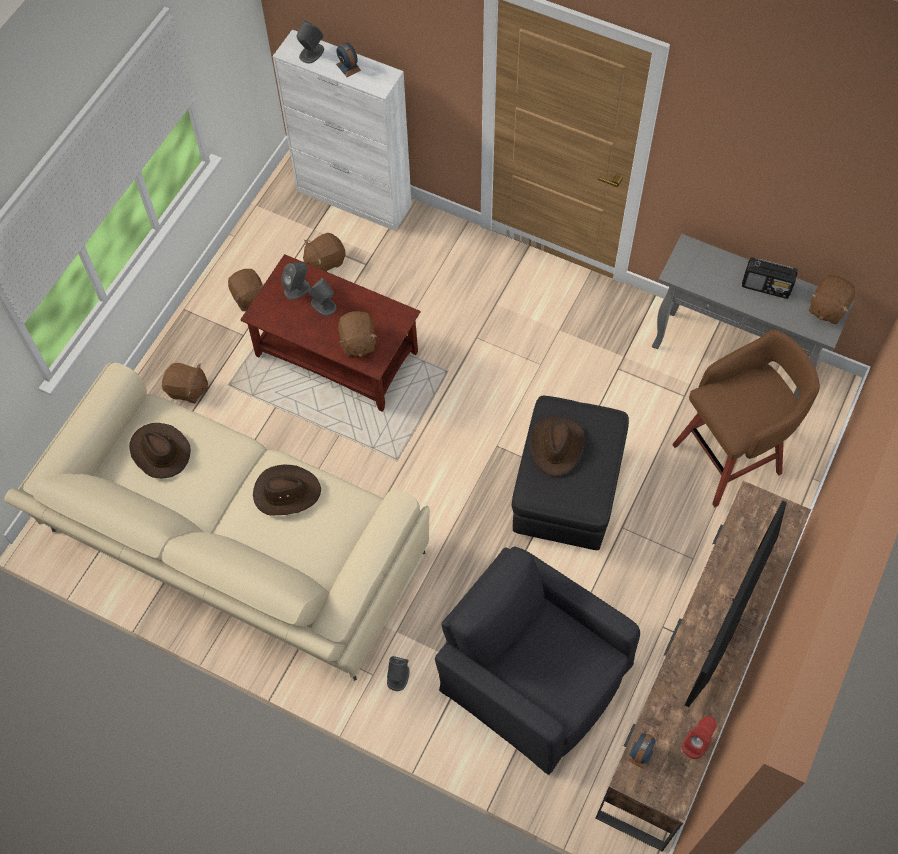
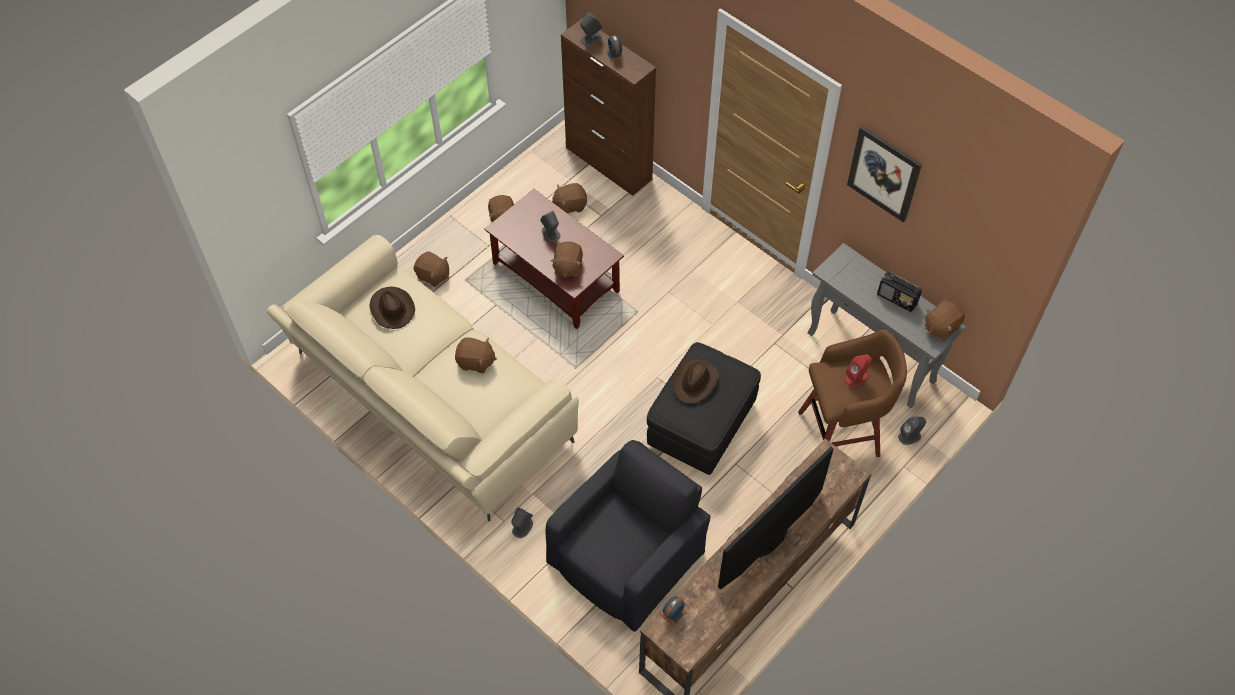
camera: 15 degrees right, 5 degrees down
(286, 492) = (475, 362): brown hat -> brown plush toy
(297, 289) = (535, 216): grey speaker -> grey speaker (910, 436)
(354, 198) = (609, 164): white cabinet -> brown cabinet
(533, 674) = (627, 554): black armchair -> black armchair turned 75 degrees clockwise
(697, 742) = (719, 617): red speaker -> red speaker (856, 377)
(735, 142) = (884, 173): none -> picture

